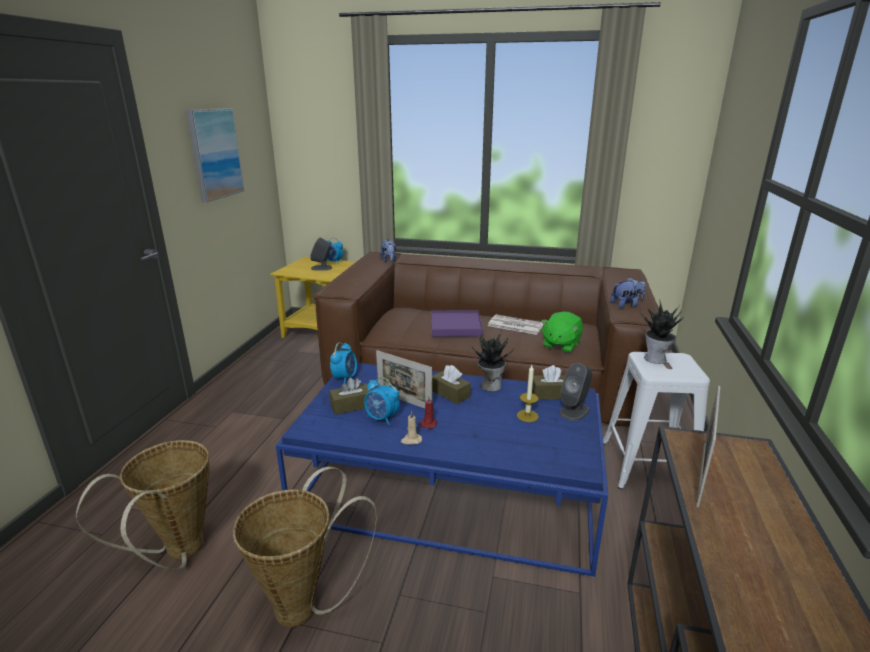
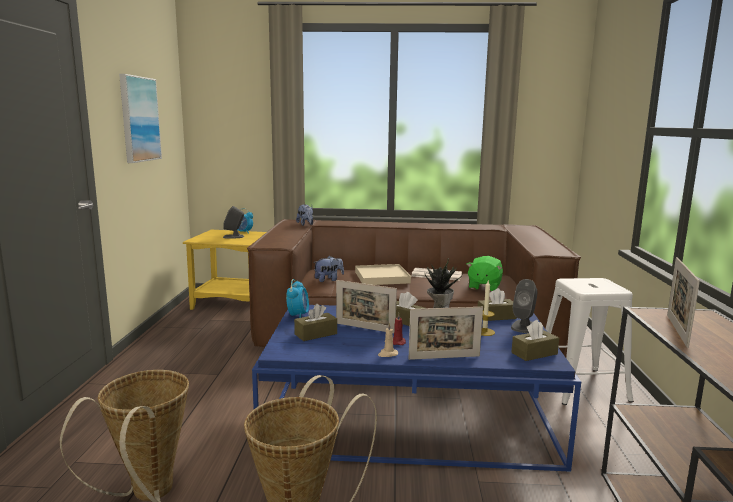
camera: 10 degrees left, 10 degrees down
(382, 418) = (351, 341): alarm clock -> none
(456, 326) = (382, 277): purple tray -> beige tray
(467, 450) = (444, 357): none -> picture frame
(568, 452) = (534, 353): none -> brown tissue box
(626, 305) = (540, 246): plush toy -> plush toy (328, 280)
(656, 359) = (581, 282): potted plant -> none

